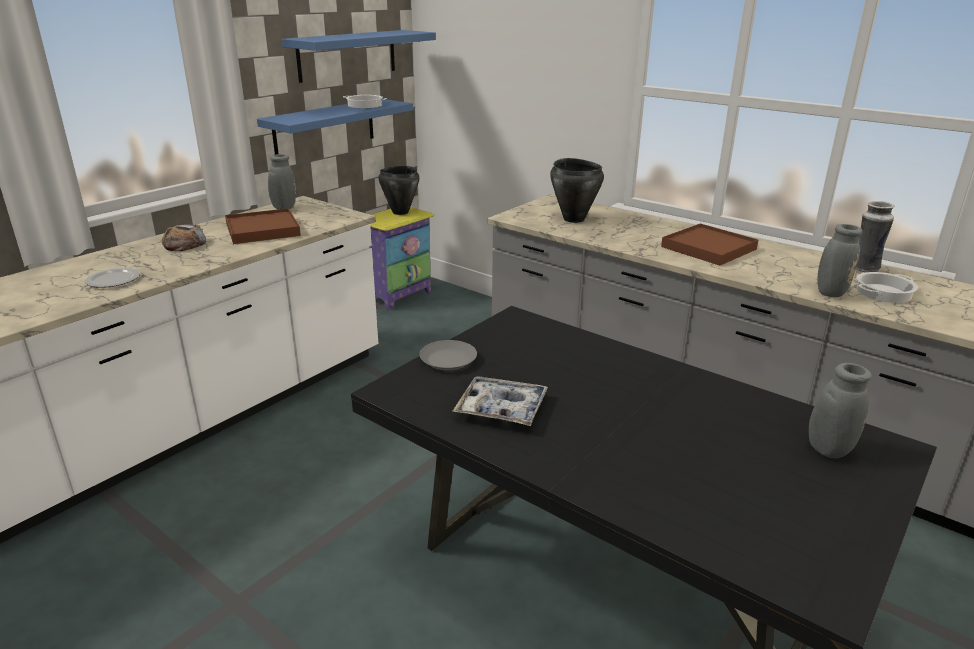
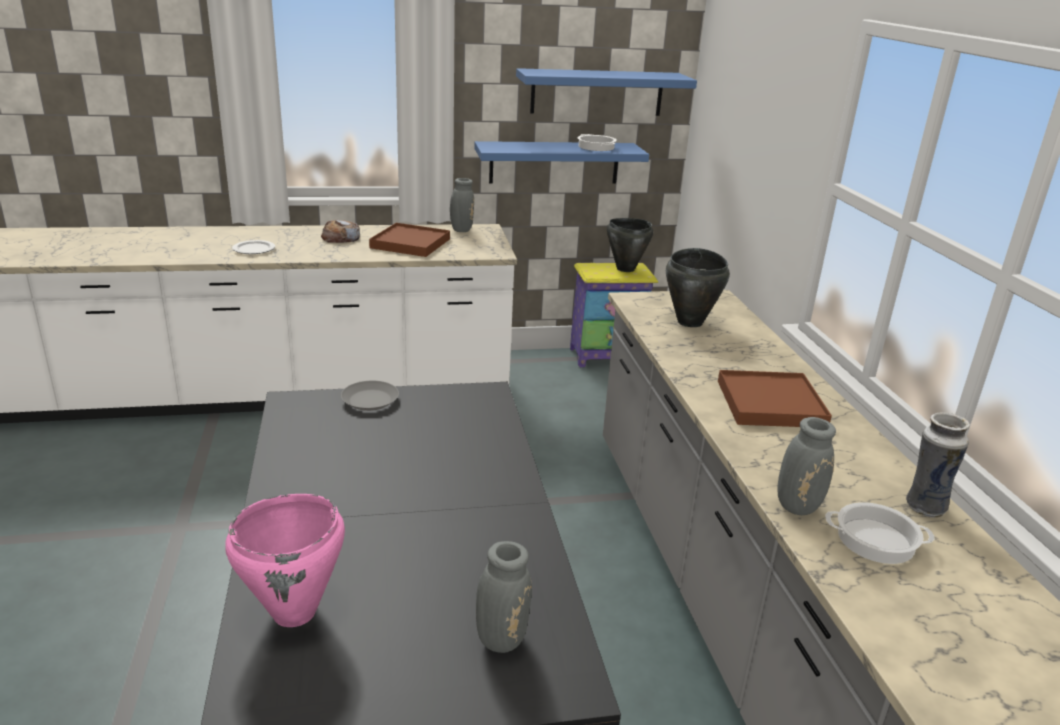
camera: 40 degrees right, 0 degrees up
(501, 408) = (330, 453): tray -> none
(709, 517) = (295, 612): none -> pink cooking pot

